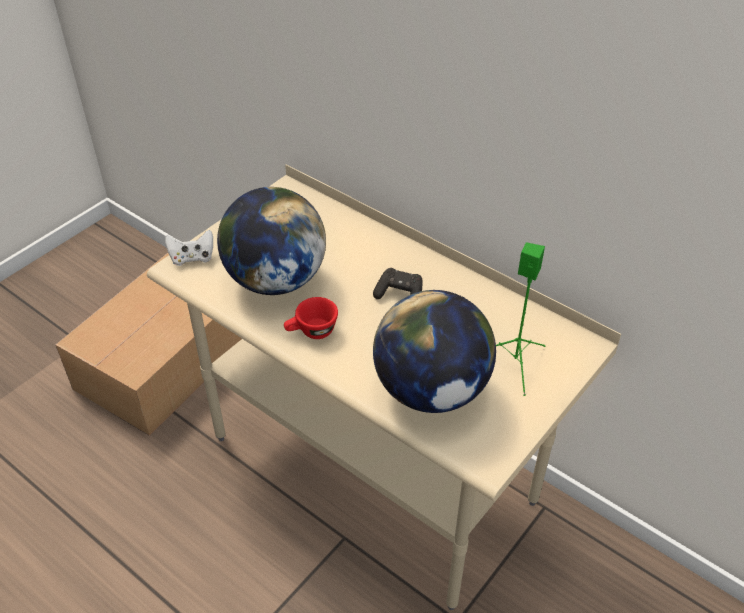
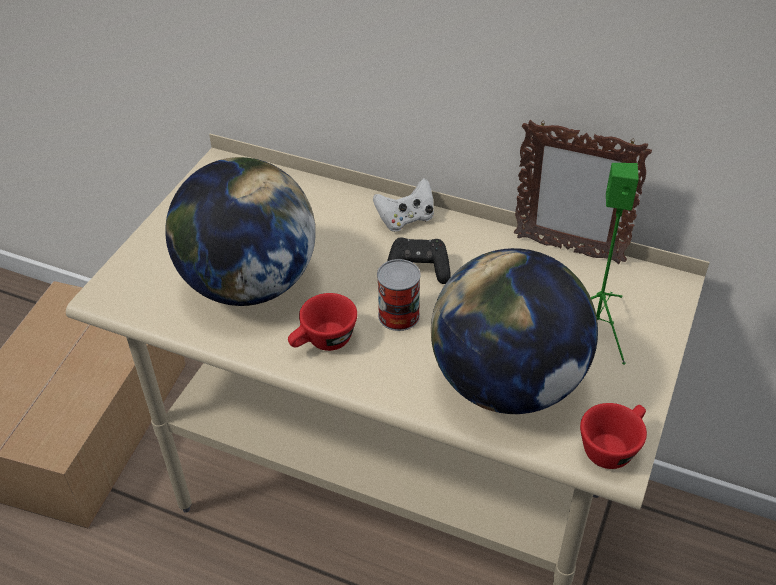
camera: 15 degrees left, 0 degrees up
(192, 258) = (124, 278): white game controller -> white game controller (406, 219)
(372, 324) = (399, 315): none -> can
(489, 451) = (612, 446): none -> red cup
(518, 302) = (567, 249): none -> picture frame

